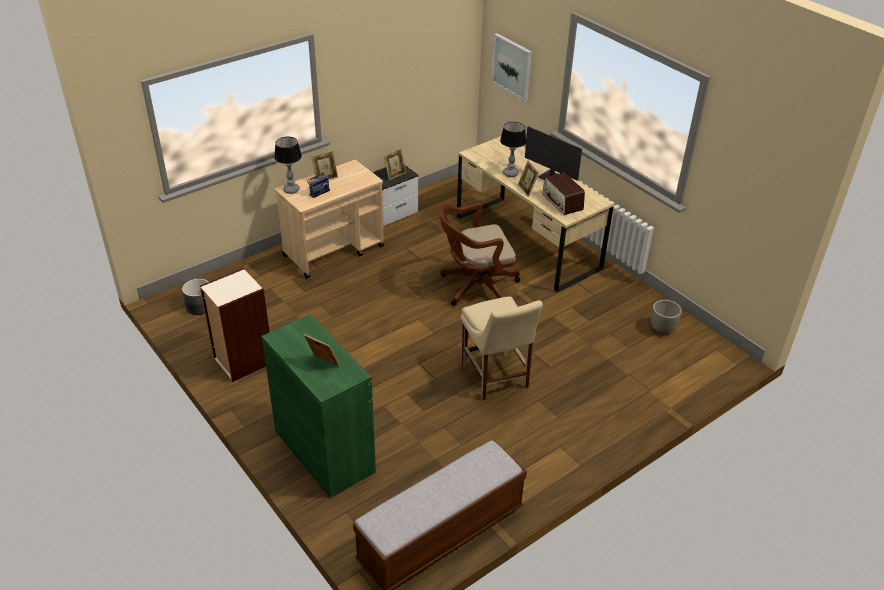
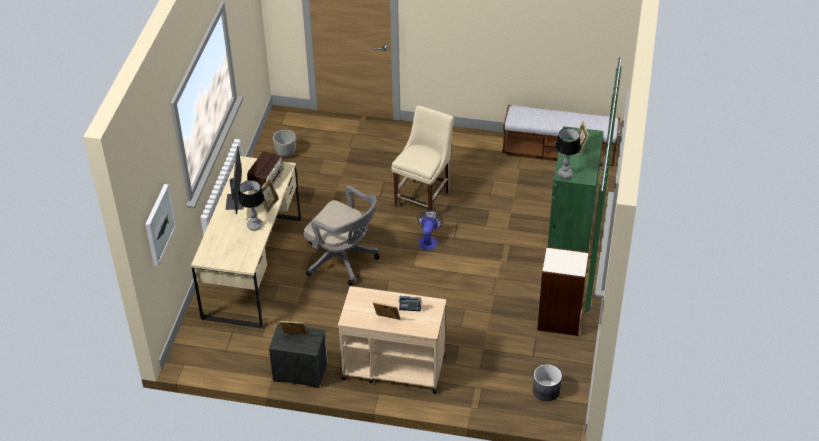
camera: 130 degrees left, 5 degrees up
(291, 190) = (426, 326): table lamp -> table lamp (565, 174)
(436, 346) = (428, 240): none -> fan
(475, 287) = (343, 260): brown office chair -> grey office chair

